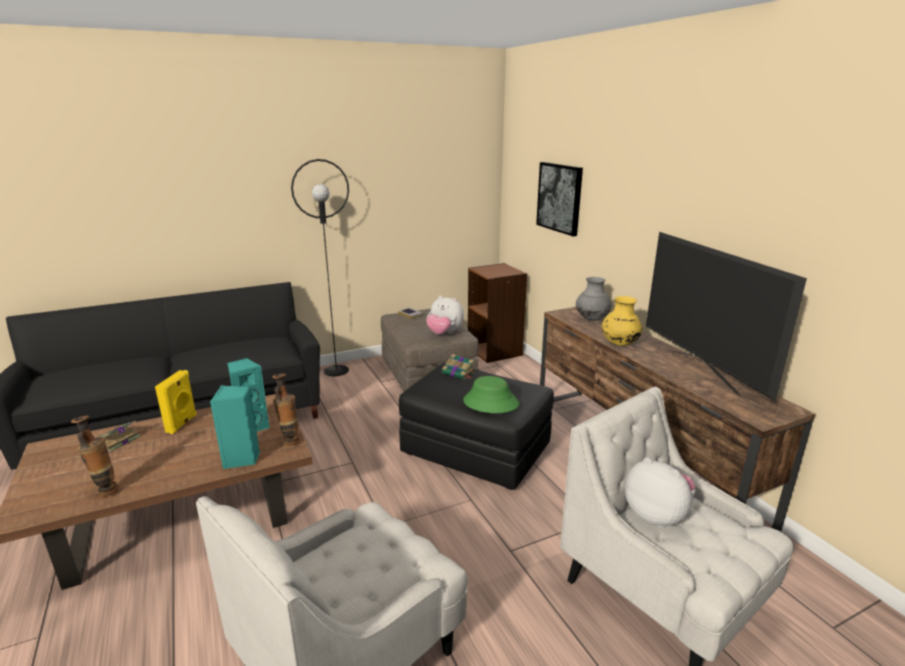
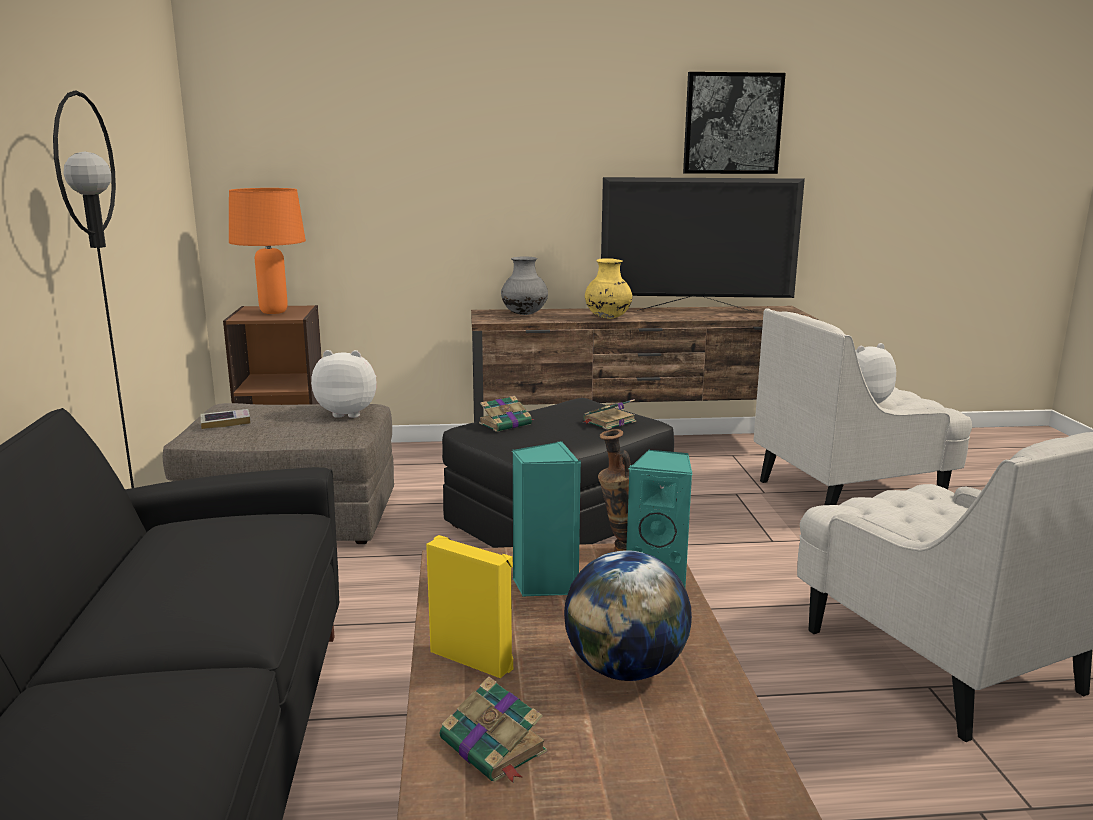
camera: 70 degrees left, 5 degrees down
(105, 490) = (715, 739): vase -> none
(168, 460) = (626, 669): none -> globe
(444, 333) = (348, 413): plush toy -> plush toy turned 135 degrees counterclockwise
(490, 402) = (608, 421): green hat -> book
(498, 270) = (273, 312): none -> orange table lamp
(559, 198) = (377, 168): picture -> picture (732, 123)

